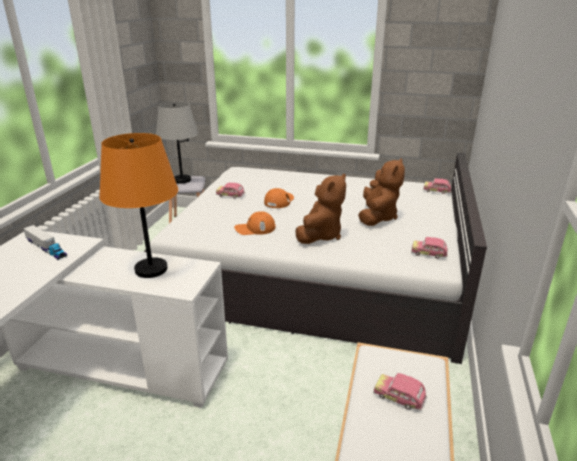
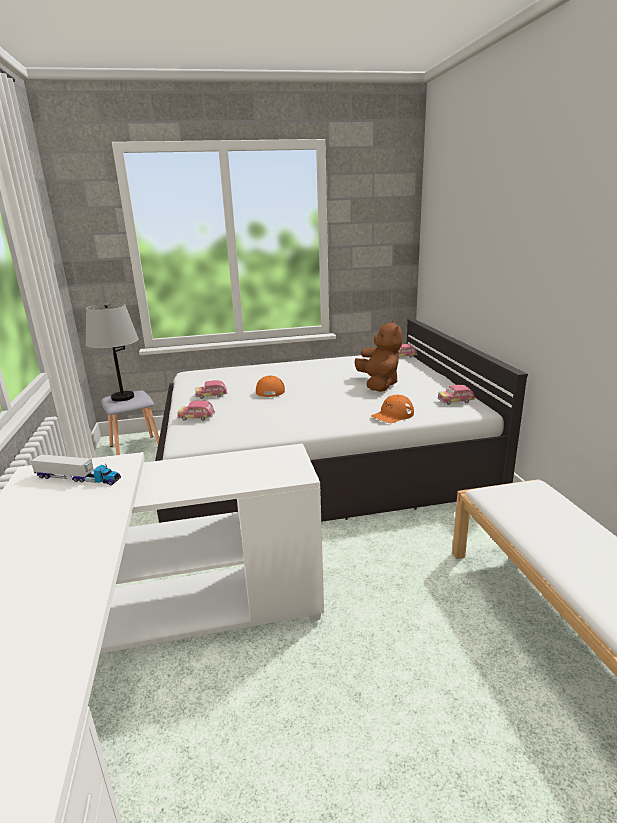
camera: 25 degrees left, 5 degrees down
(151, 269) = (235, 468): orange table lamp -> none
(255, 228) = (274, 417): orange cap -> orange cap (392, 415)
(320, 235) = (346, 408): brown plush toy -> none
(399, 398) = (548, 518): toy car -> toy car (196, 417)

